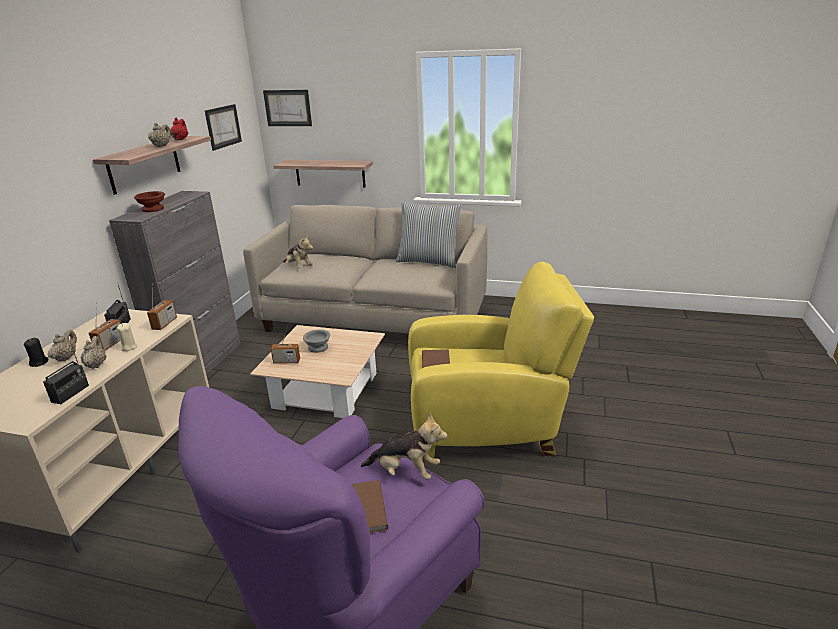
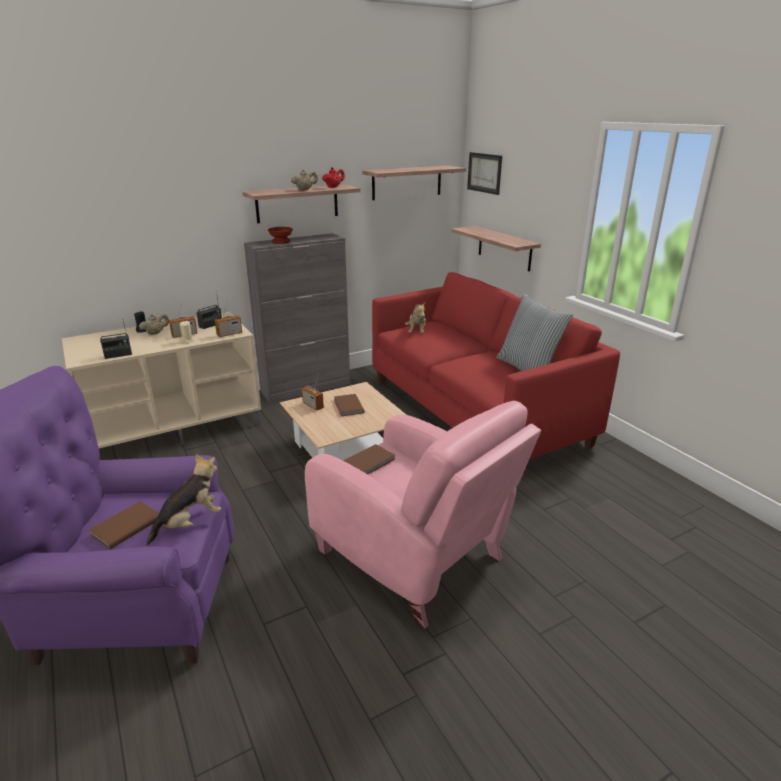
camera: 45 degrees right, 0 degrees up
(96, 365) = (157, 344): beige teapot -> none
(223, 126) = (407, 182): picture -> shelf
(318, 348) = (348, 406): grey bowl -> brown book
(375, 318) = (475, 410): beige sofa -> red sofa
(405, 471) = (190, 523): plush toy -> plush toy turned 105 degrees counterclockwise
(488, 425) = (414, 558): yellow armchair -> pink armchair

